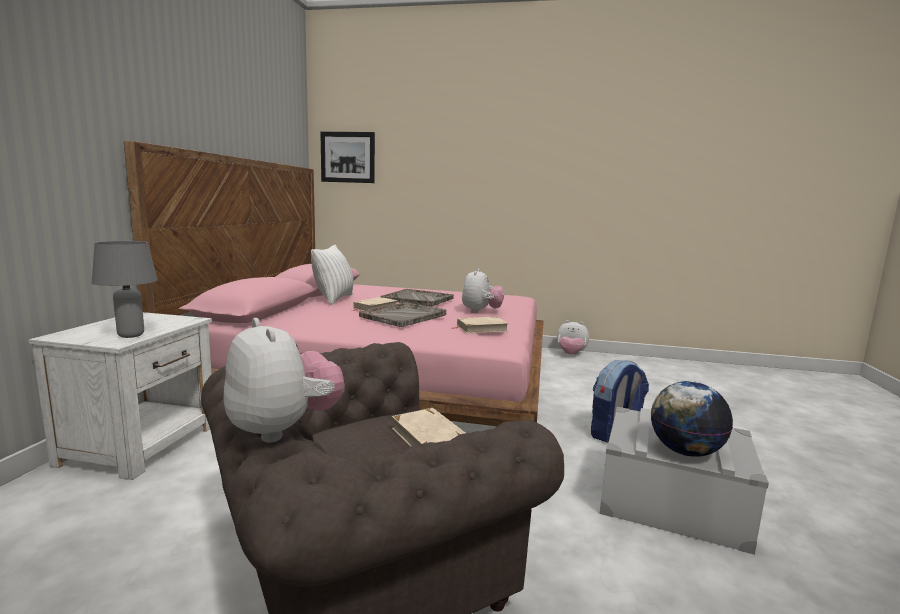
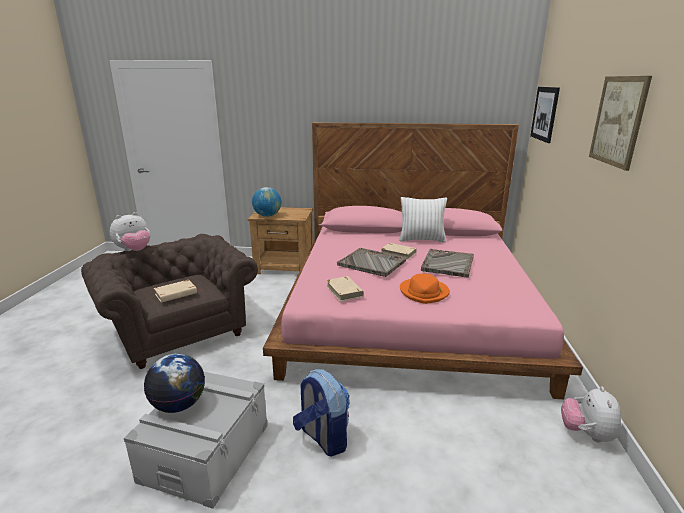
camera: 85 degrees right, 10 degrees up
(130, 335) = (267, 216): grey table lamp -> globe
(142, 443) = (285, 267): white nightstand -> brown nightstand
(481, 311) = (424, 292): plush toy -> orange hat
(492, 154) = (618, 121): none -> picture

